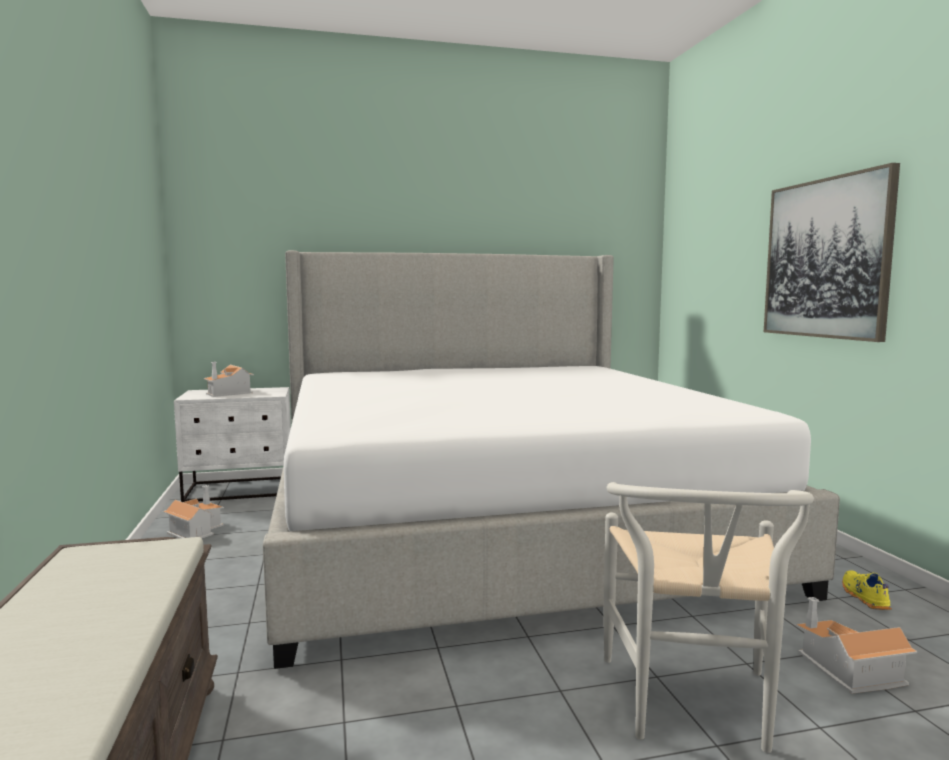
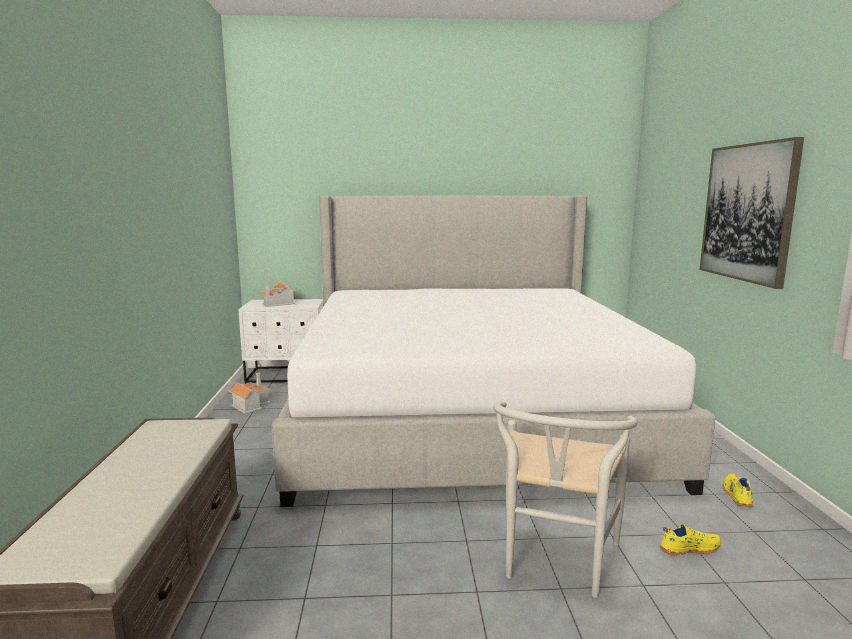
camera: 10 degrees right, 5 degrees up
(847, 670) = (688, 548): toy house -> yellow shoe

